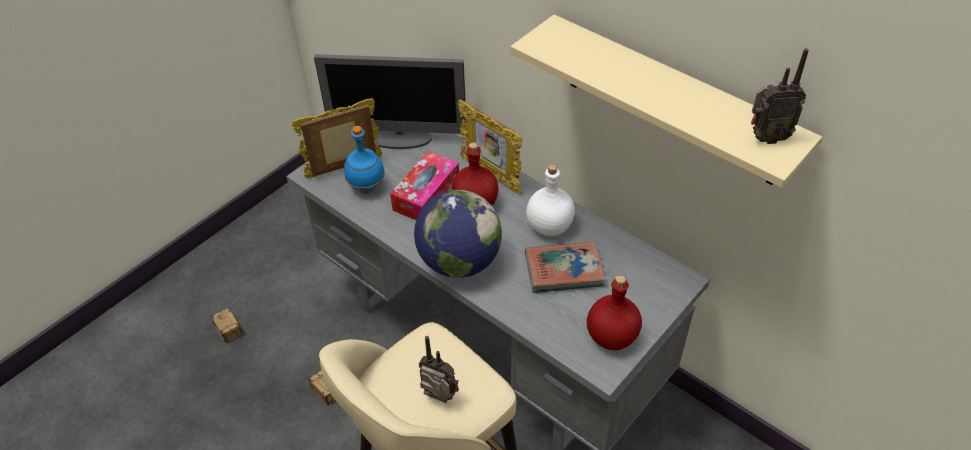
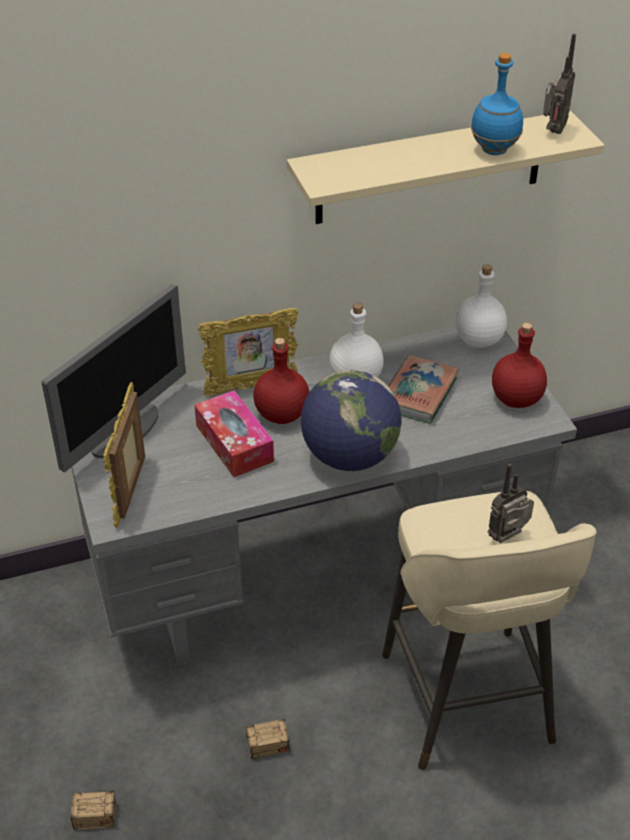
camera: 60 degrees left, 5 degrees down
(366, 187) = (179, 485): blue bottle -> blue bottle (494, 150)
(667, 280) = (478, 339): none -> white bottle

